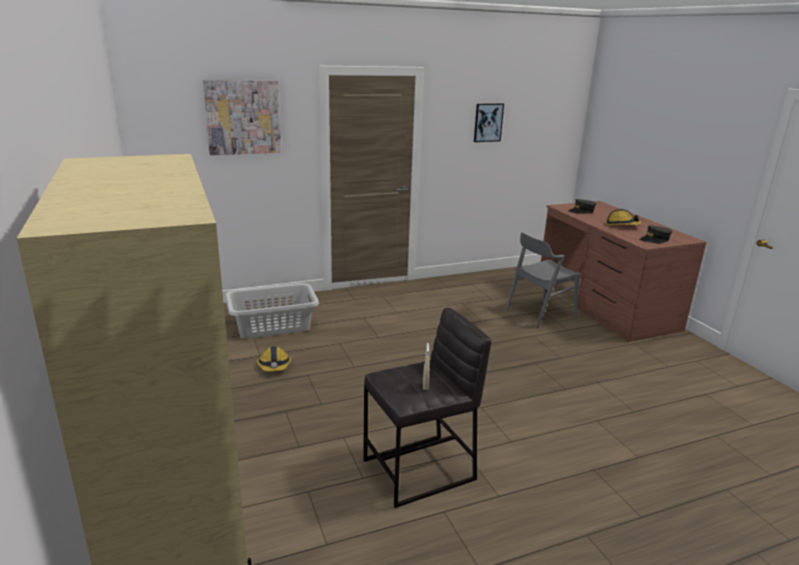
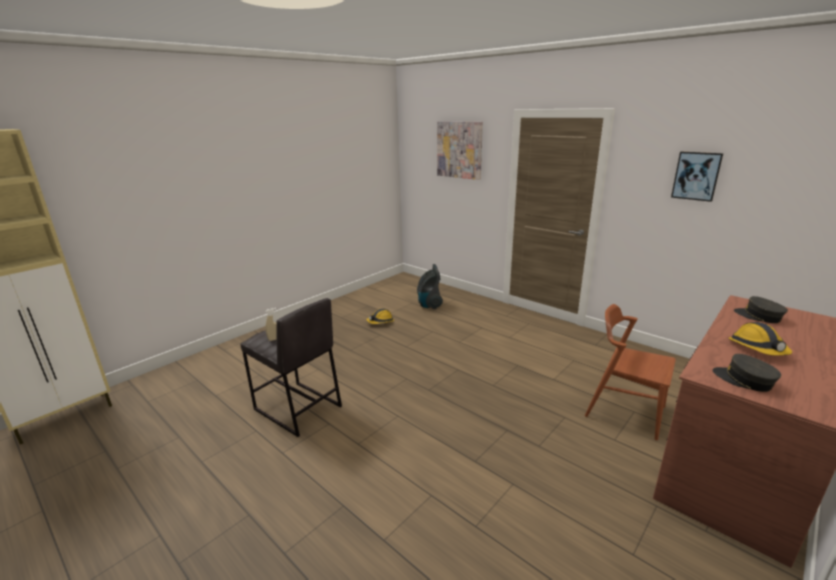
camera: 65 degrees right, 0 degrees up
(274, 326) = (429, 305): grey laundry basket -> vacuum cleaner
(540, 313) = (624, 411): grey chair -> brown chair

